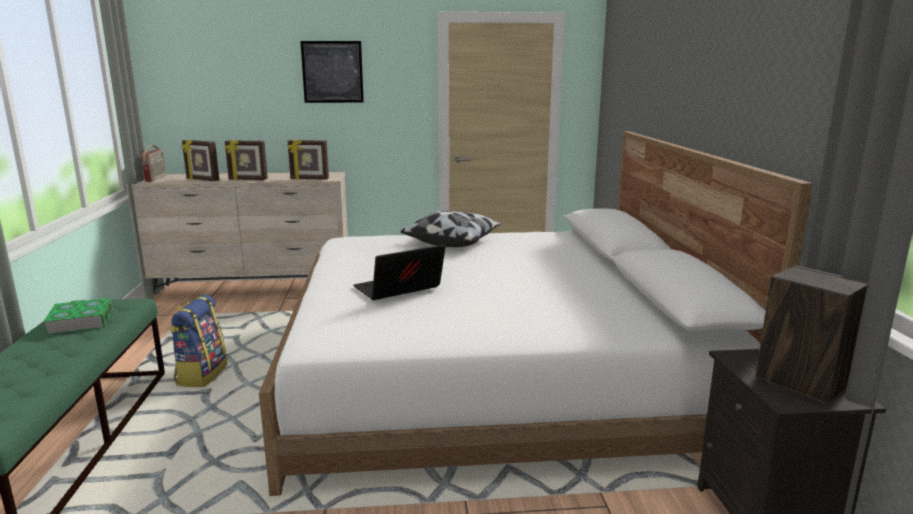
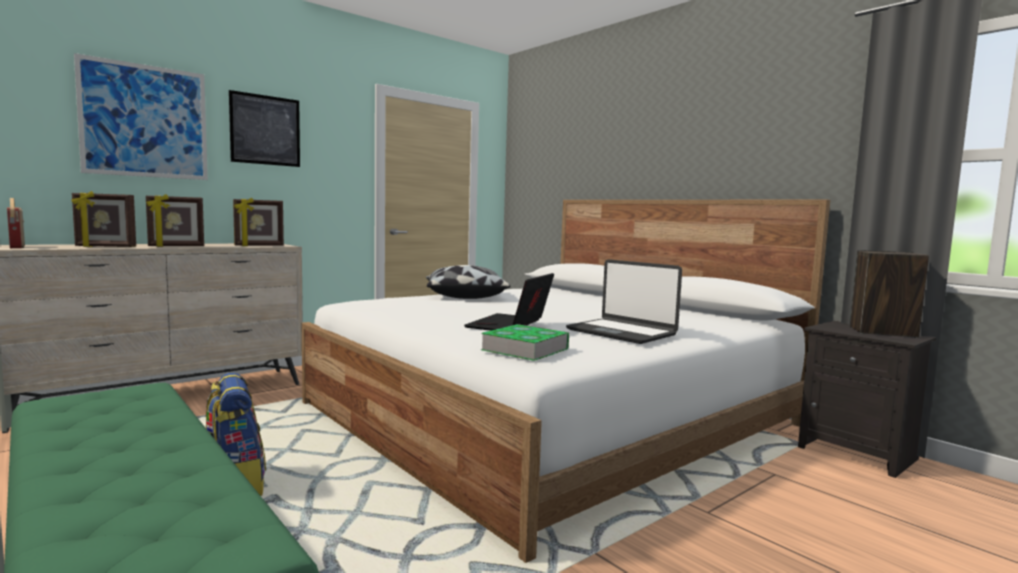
camera: 35 degrees left, 10 degrees down
(81, 321) = (106, 416): book -> book (525, 349)
(240, 76) = (145, 121): none -> picture
(473, 318) = (622, 332): none -> laptop

